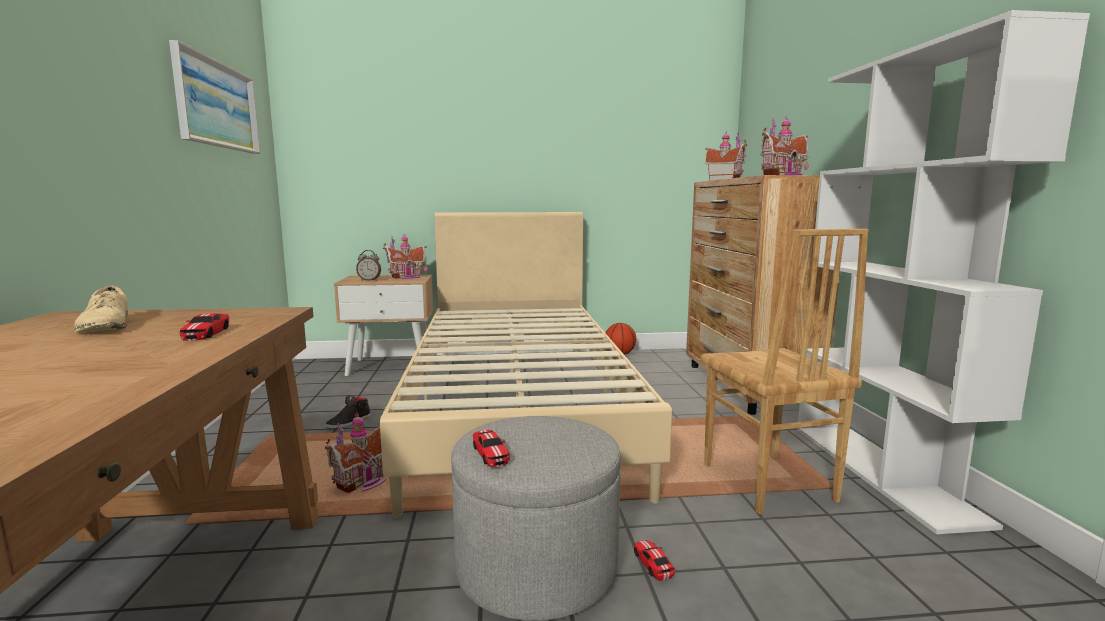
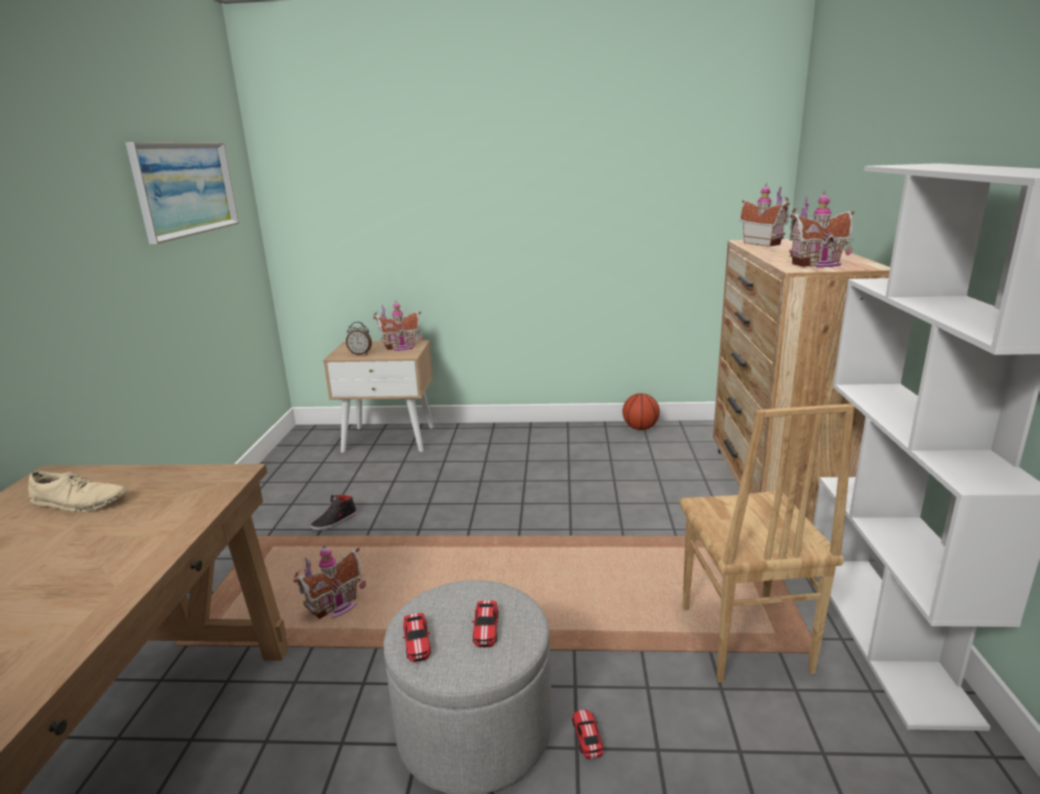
camera: 10 degrees right, 10 degrees up
(106, 326) = (79, 502): beige shoe -> beige shoe turned 60 degrees counterclockwise
(206, 333) = (158, 523): toy car -> toy car (486, 628)
(517, 406) = (507, 507): beige bed -> none

